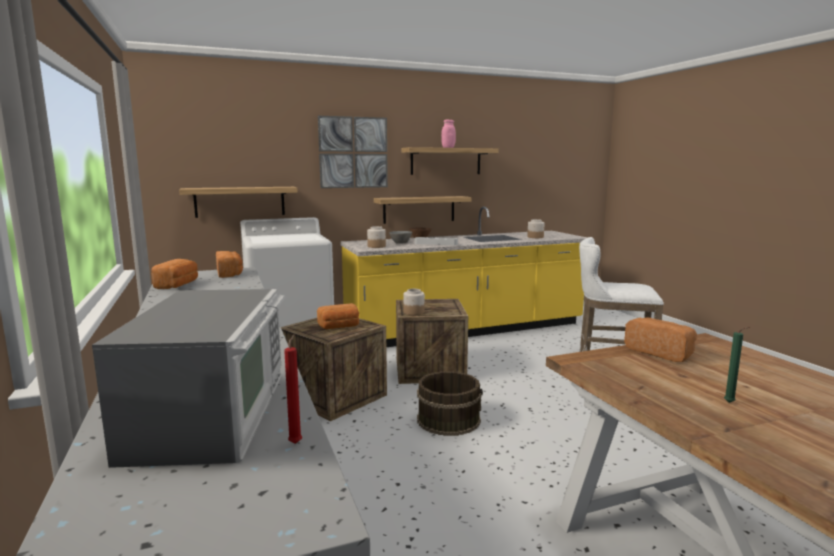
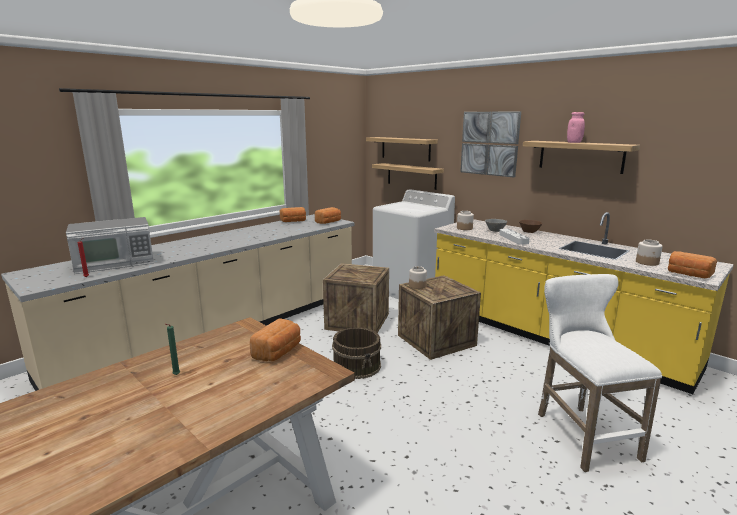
camera: 65 degrees right, 5 degrees up
(339, 327) = (357, 275): bread -> bread (688, 274)
(419, 209) = (544, 203): shelf -> shelf (405, 148)

